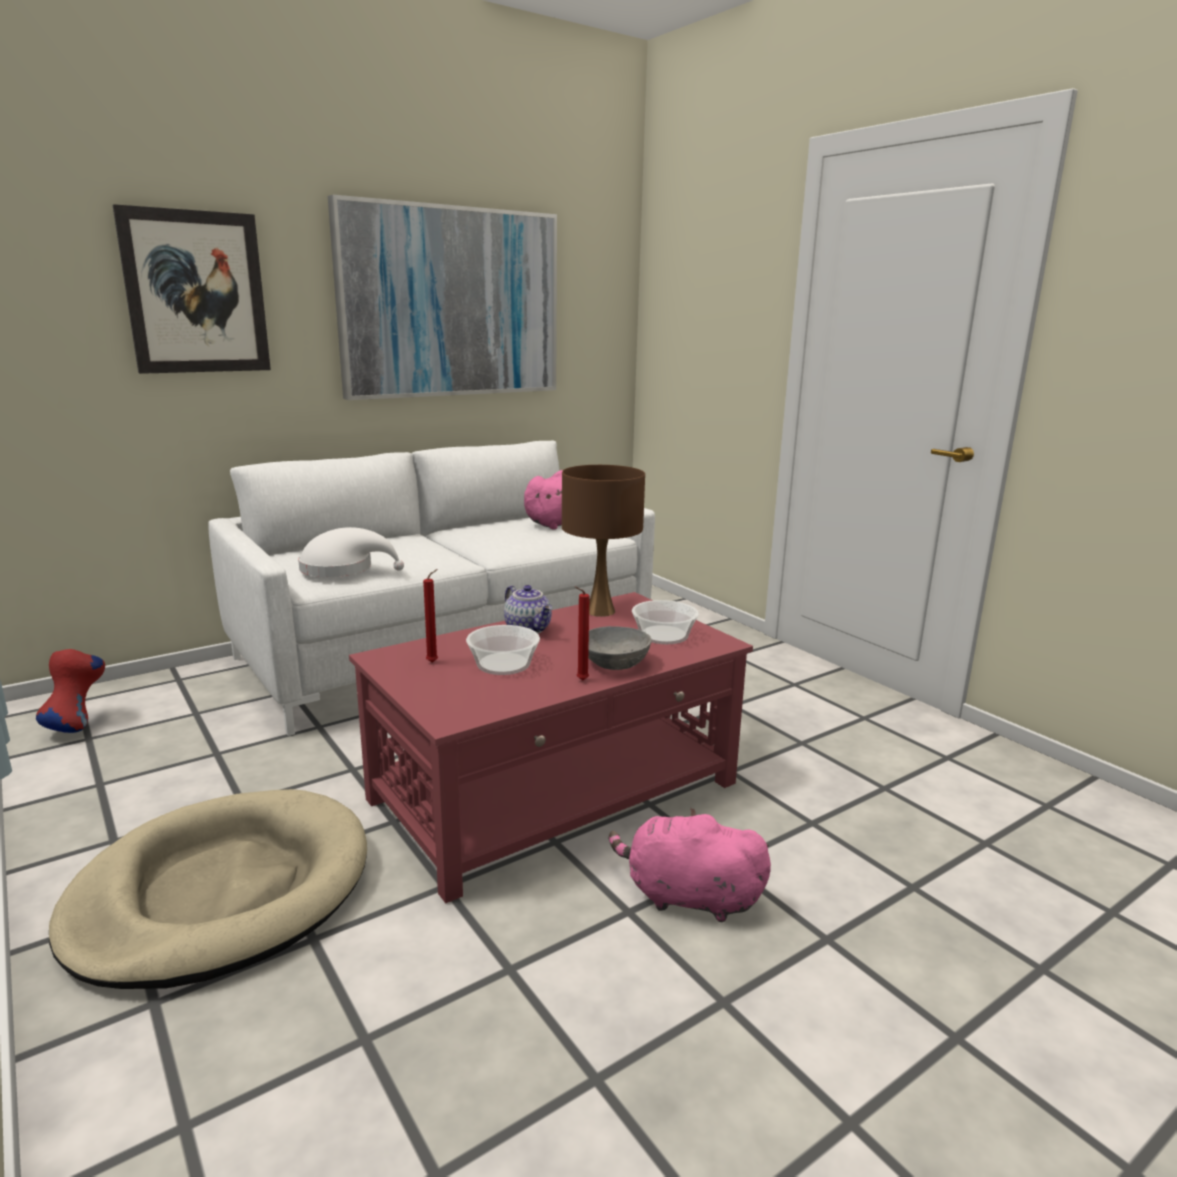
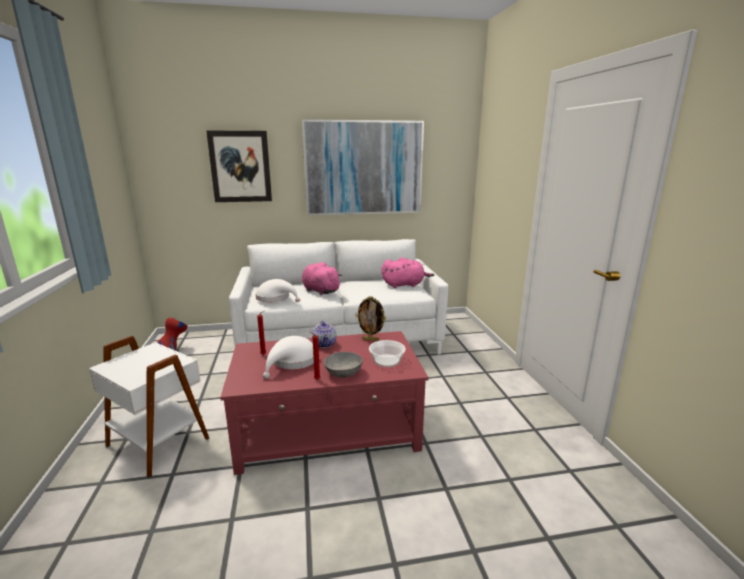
camera: 25 degrees right, 0 degrees up
(221, 893) = (160, 440): beige dog bed -> white side table
(504, 663) = (292, 362): bowl -> white hat
(600, 611) = (371, 339): brown table lamp -> picture frame
(687, 897) = (342, 510): pink plush toy -> pink plush toy (319, 291)

